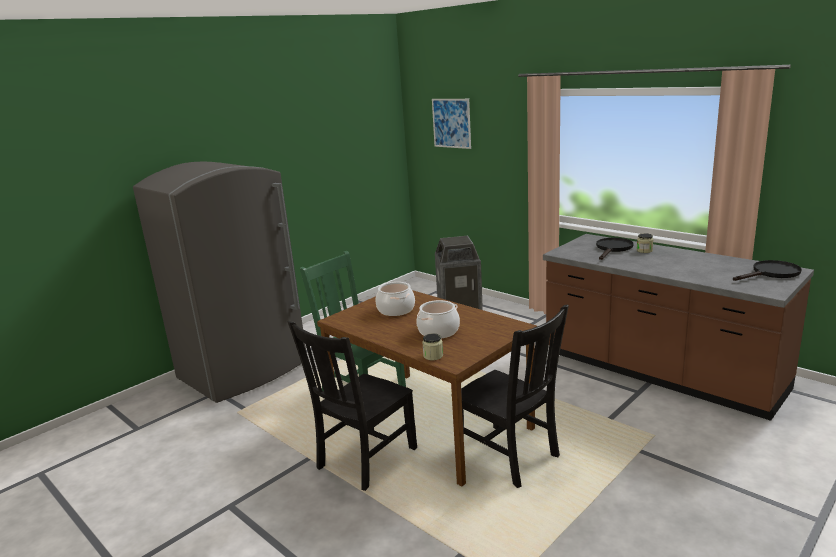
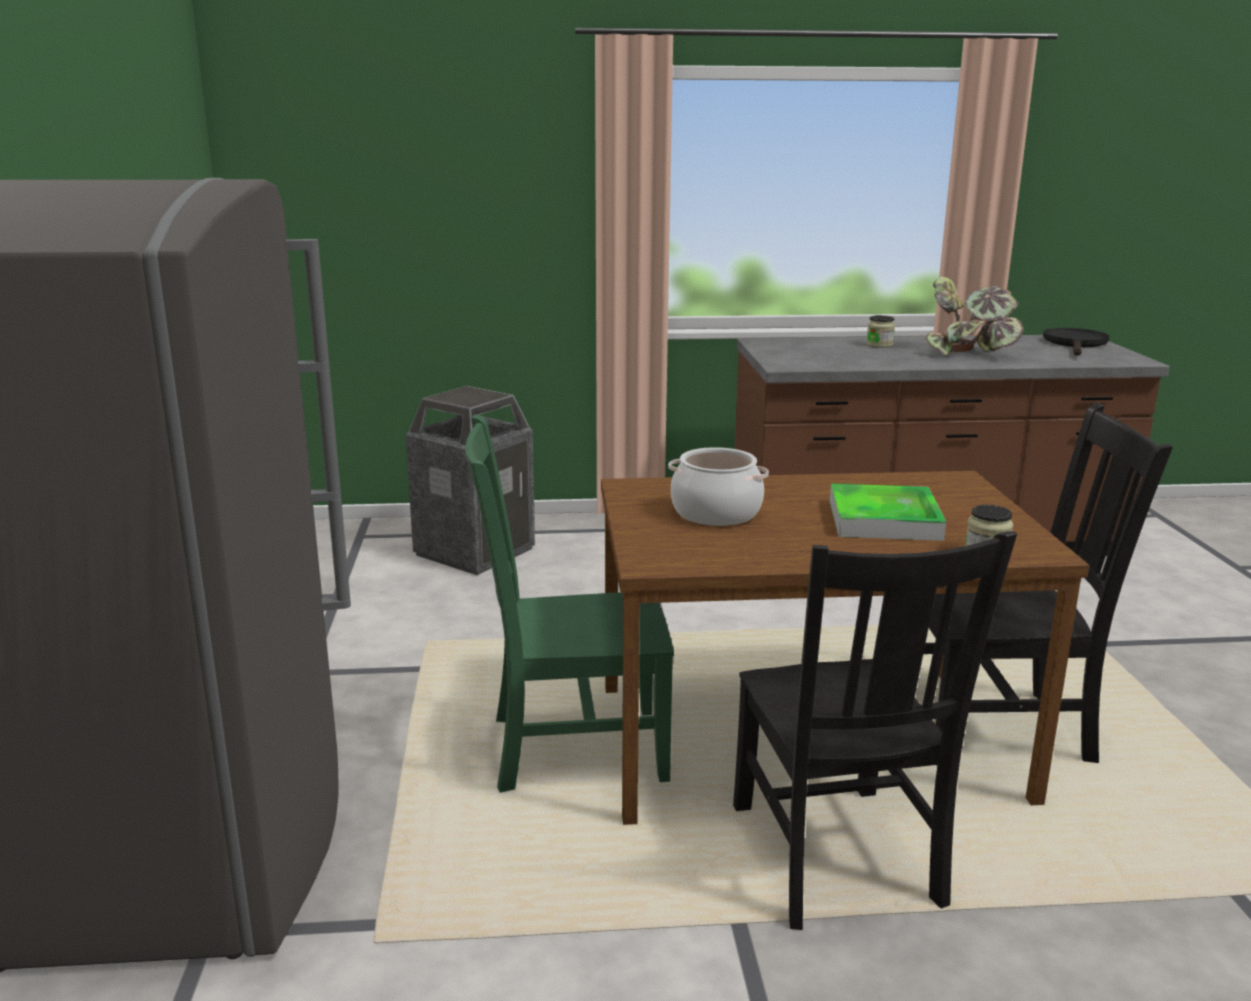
camera: 50 degrees left, 0 degrees up
(438, 331) = (884, 520): cooking pot -> tray
(451, 123) = (370, 140): picture -> none
(613, 249) = (836, 349): black frying pan -> none
(679, 265) = (970, 353): none -> potted plant

